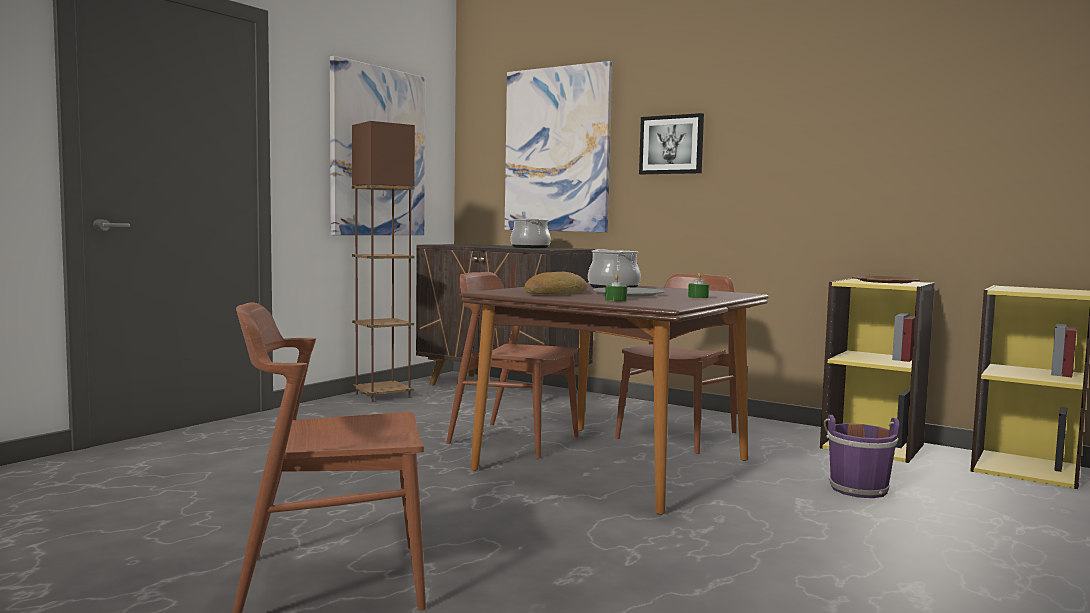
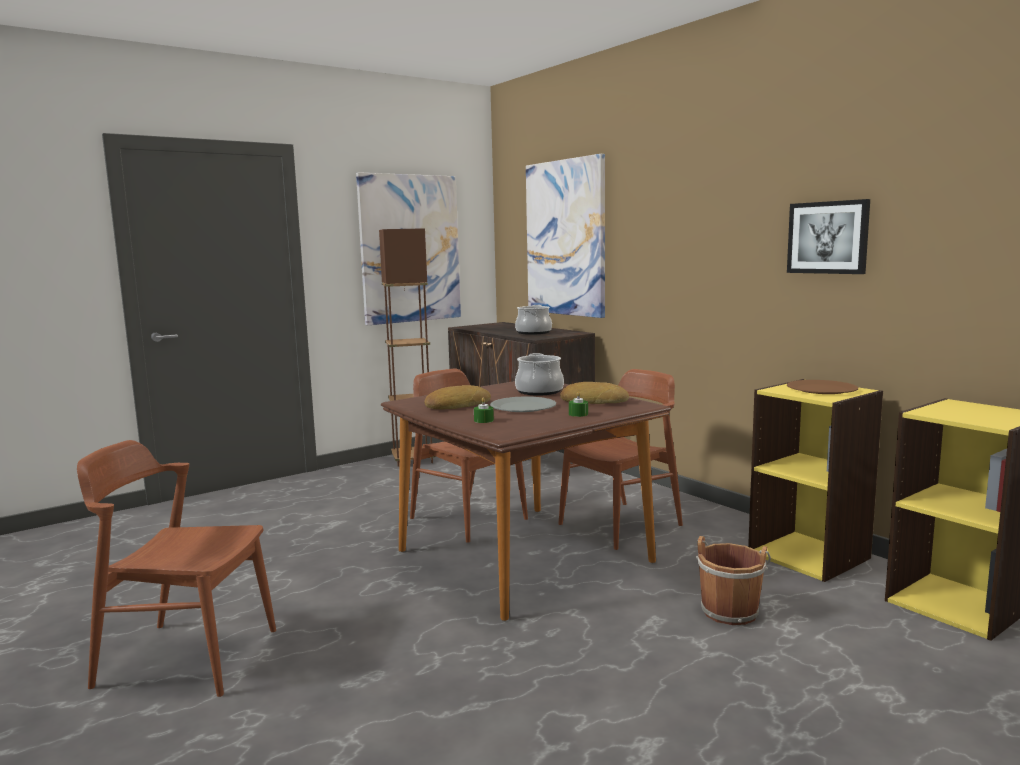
camera: 20 degrees right, 5 degrees up
(671, 144) = (653, 235): picture -> picture (828, 237)
(687, 291) = (593, 401): none -> bread
(857, 488) = (729, 610): purple bucket -> brown bucket

